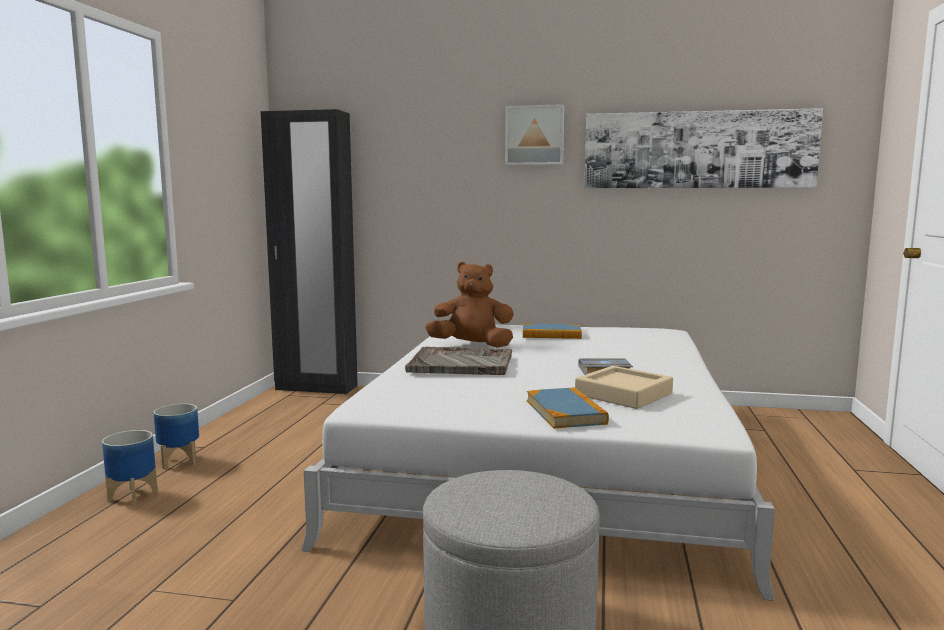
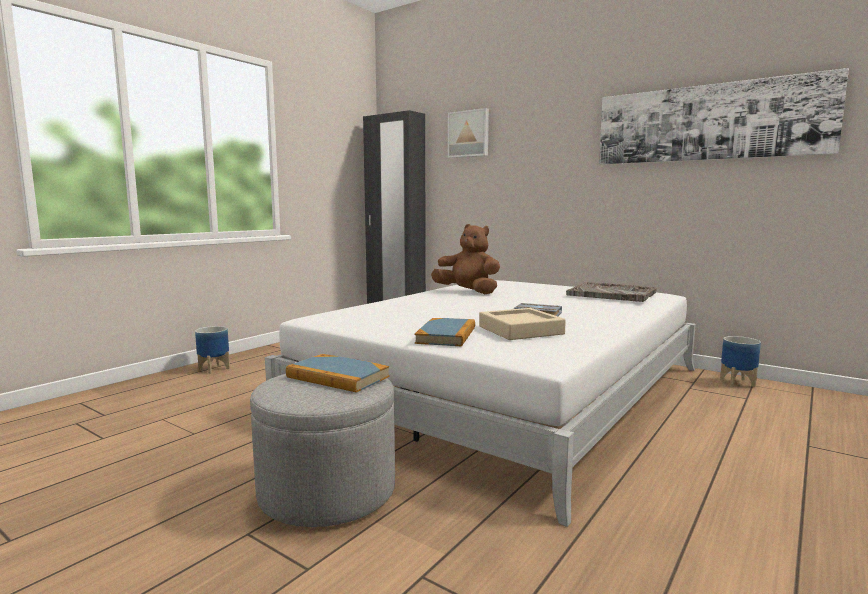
camera: 25 degrees right, 0 degrees up
(178, 461) = (260, 354): planter -> planter (737, 382)
(462, 364) = (432, 300): grey tray -> grey tray (612, 294)
(534, 135) = (559, 120): picture -> picture (469, 134)
(551, 334) = (545, 289): book -> book (337, 377)

